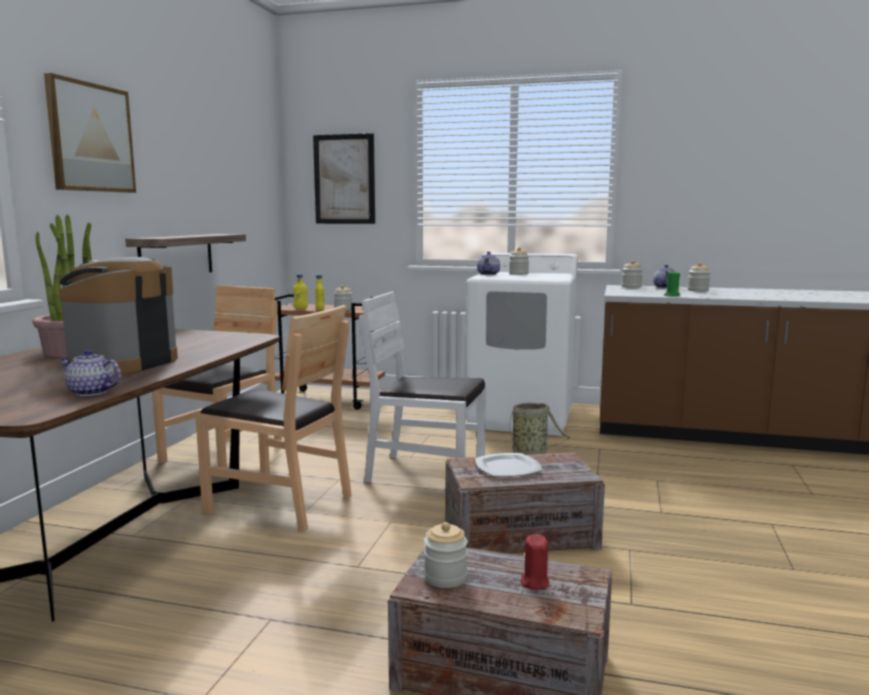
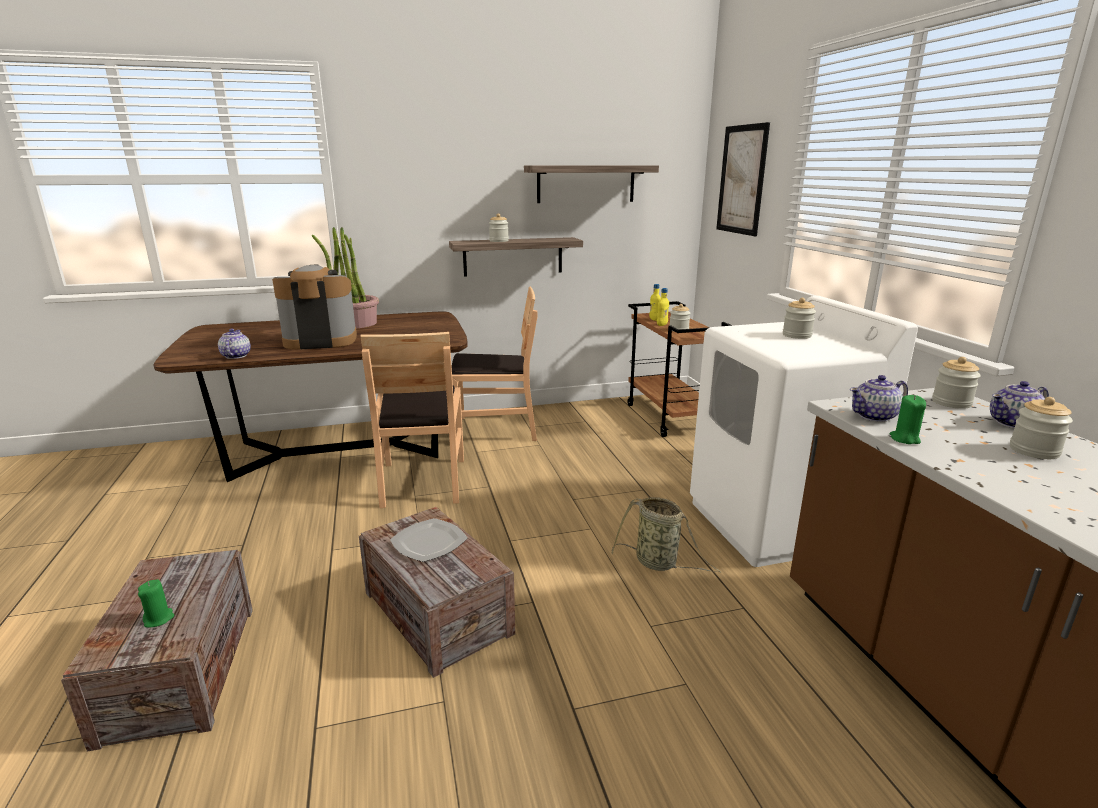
camera: 60 degrees right, 10 degrees up
(90, 138) = (414, 161): picture -> none
(220, 179) = (586, 184): none -> shelf
(426, 473) = (540, 519): white chair -> none
(445, 577) = (168, 574): jar -> jar (499, 241)
(488, 274) = (761, 327): teapot -> teapot (875, 416)
(534, 582) = (159, 619): red candle -> green candle

